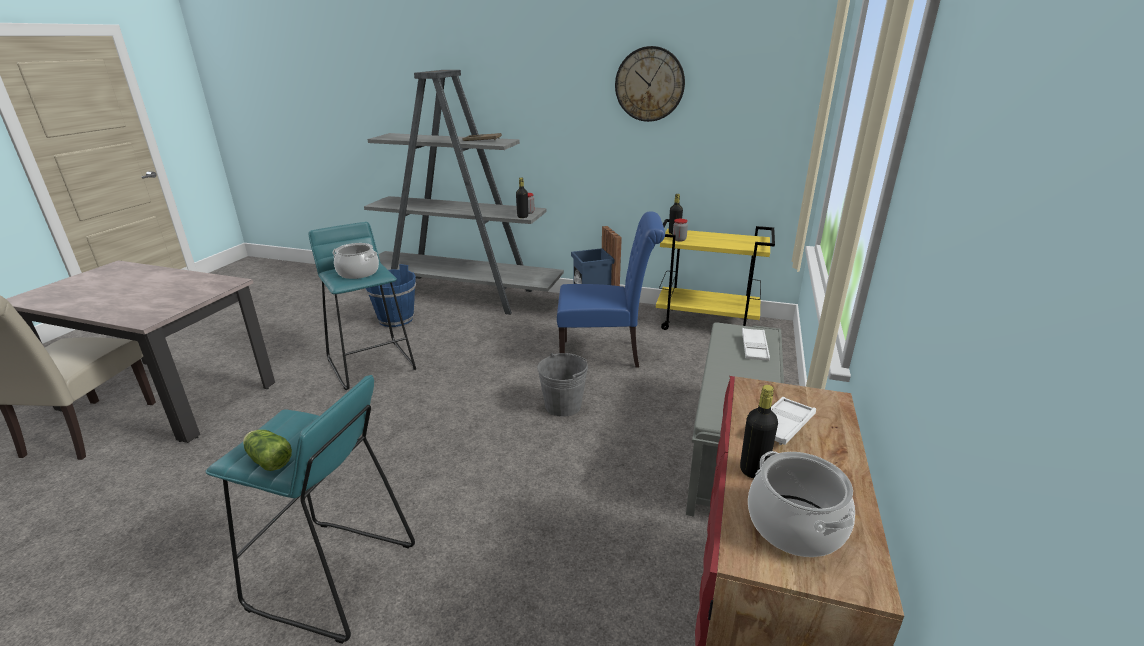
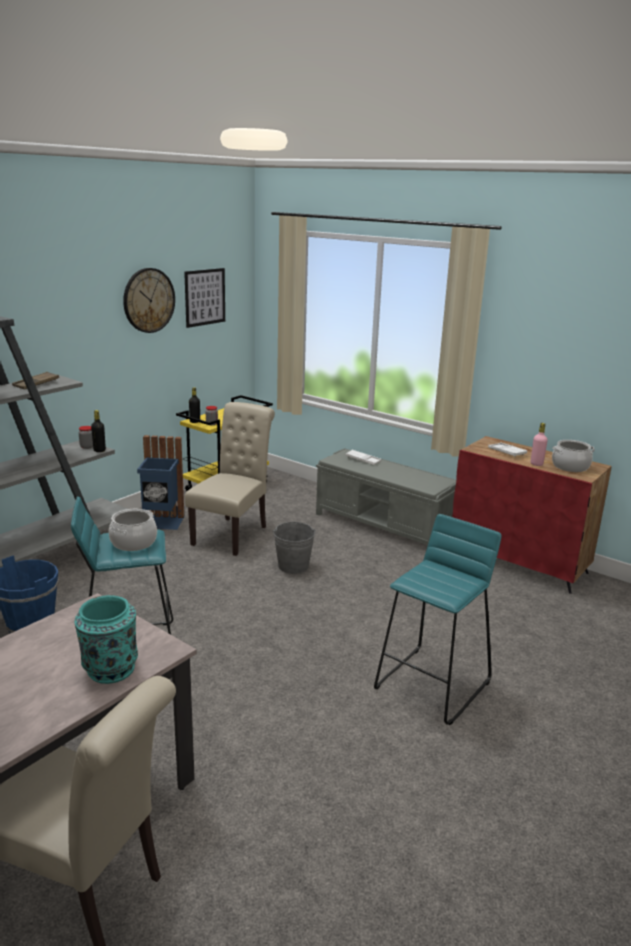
camera: 70 degrees left, 5 degrees down
(124, 308) = (109, 669): none -> turquoise vase
(268, 459) = (458, 585): lettuce -> none
(605, 354) = (233, 533): blue chair -> beige chair
(737, 91) = (205, 297): none -> picture
(753, 470) = (536, 464): black bottle -> pink bottle

